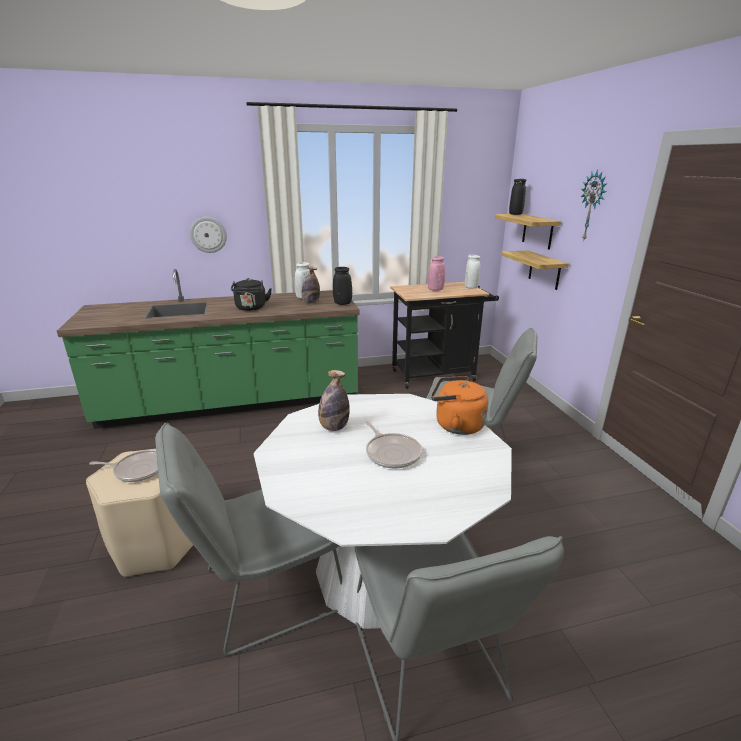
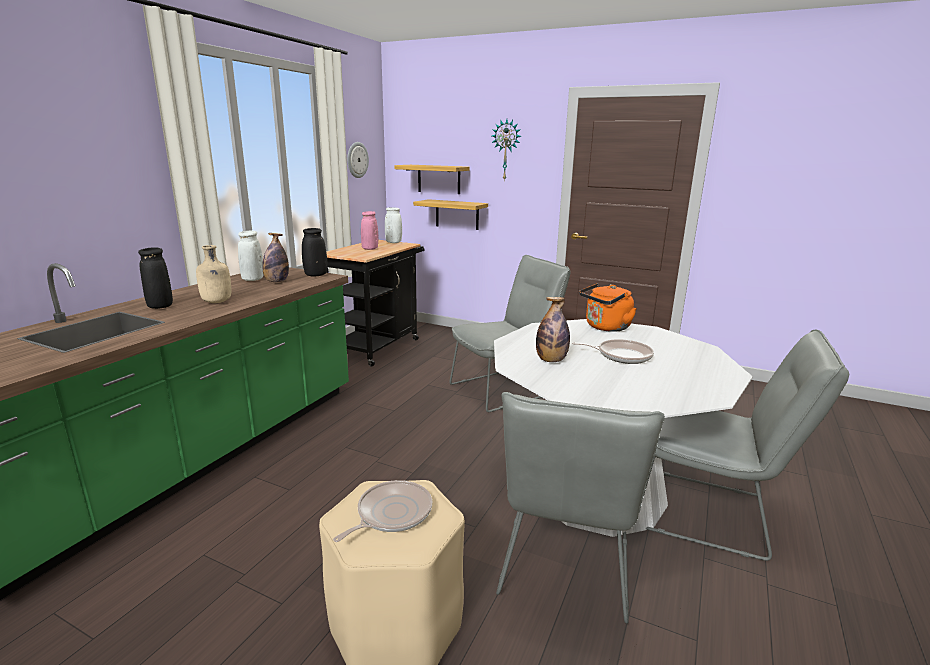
camera: 50 degrees left, 5 degrees down
(208, 234) = (69, 204): wall clock -> wall clock (357, 160)
(251, 308) = (217, 302): black kettle -> beige bottle
(515, 214) = (412, 164): black vase -> black vase (160, 306)

